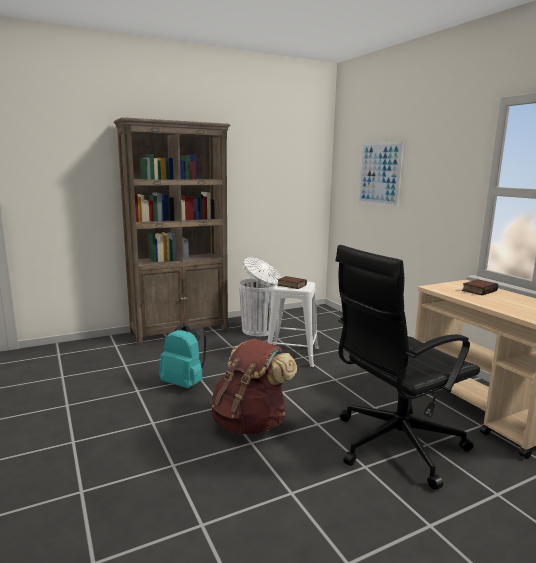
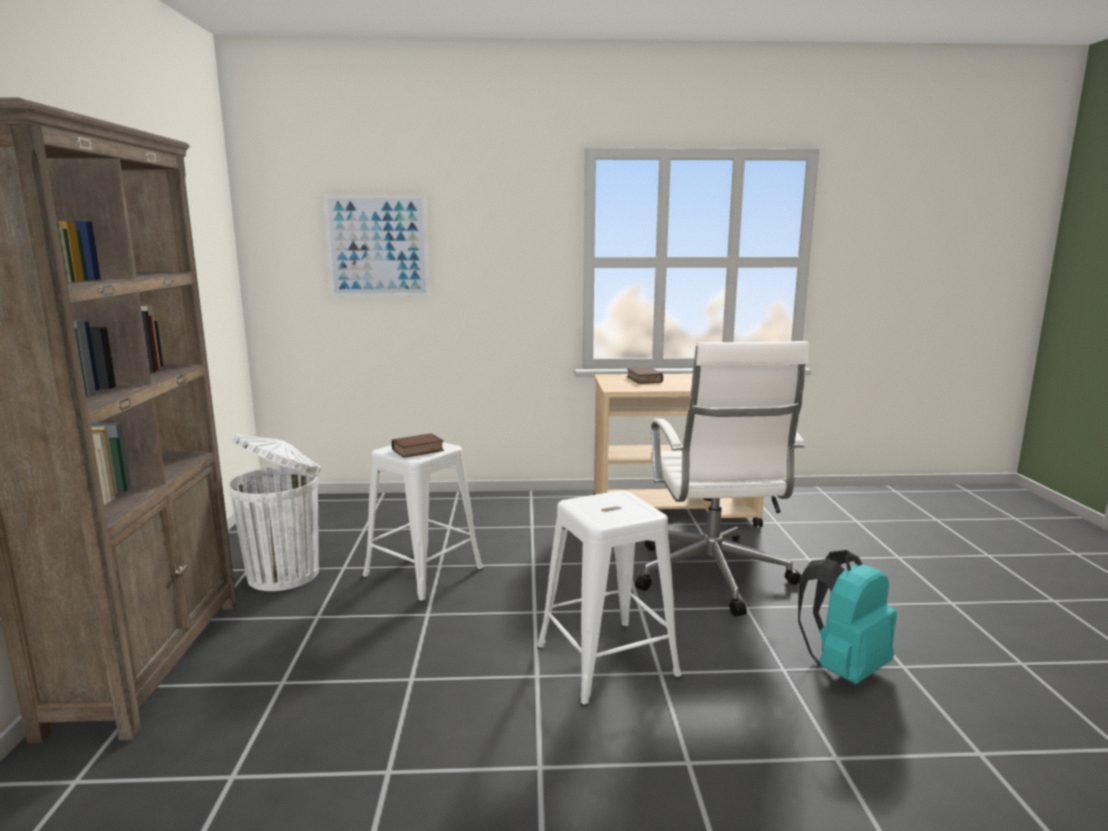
camera: 65 degrees left, 0 degrees up
(185, 384) = (418, 700): turquoise backpack -> turquoise backpack (843, 668)
(250, 423) = (607, 661): brown backpack -> white stool
(394, 445) = (712, 577): black office chair -> white office chair

